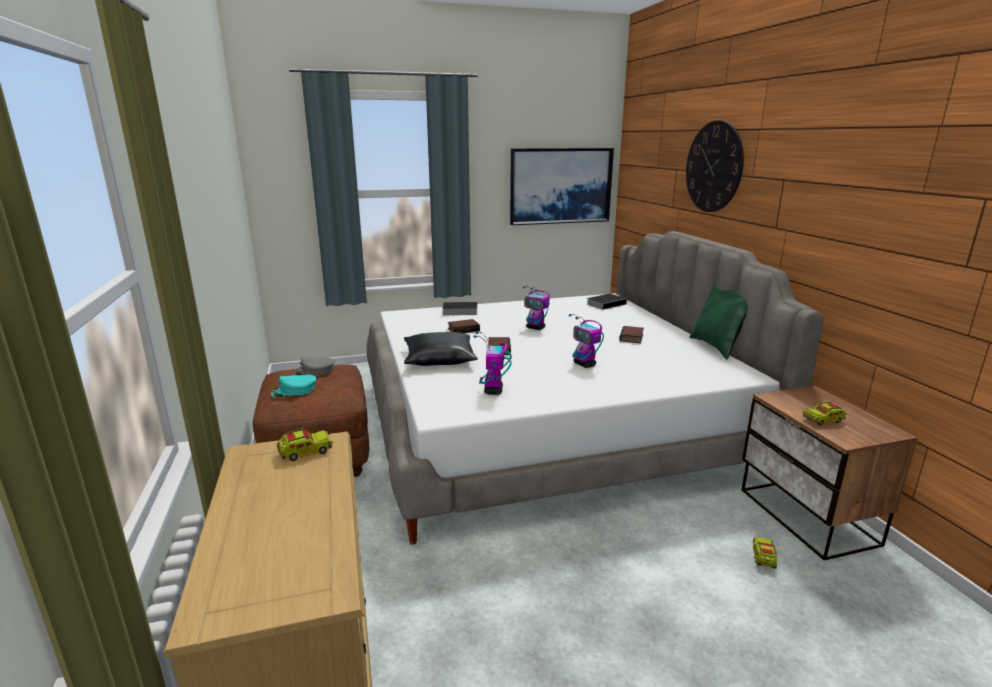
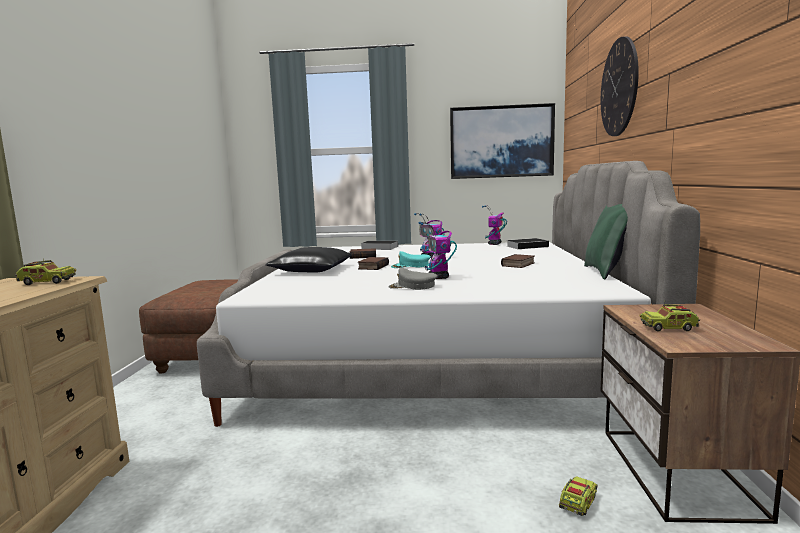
camera: 20 degrees right, 10 degrees down
(294, 390) = (187, 289): turquoise cap -> turquoise cap (411, 266)
(314, 371) = (220, 280): grey cap -> grey cap (412, 286)
(493, 391) = (322, 287): toy robot -> toy robot (494, 244)

